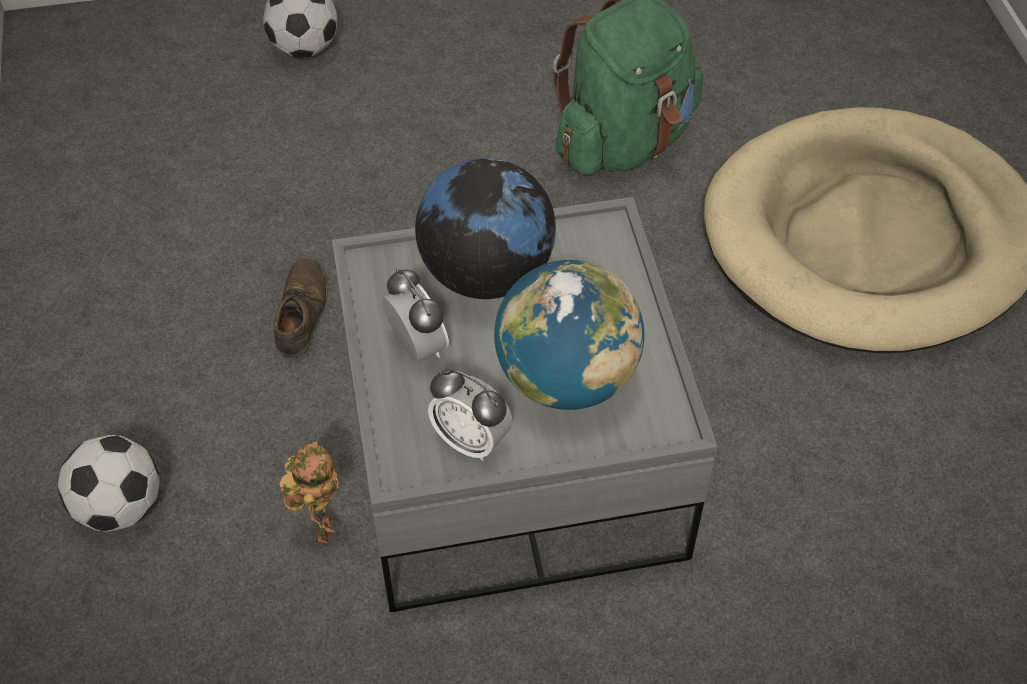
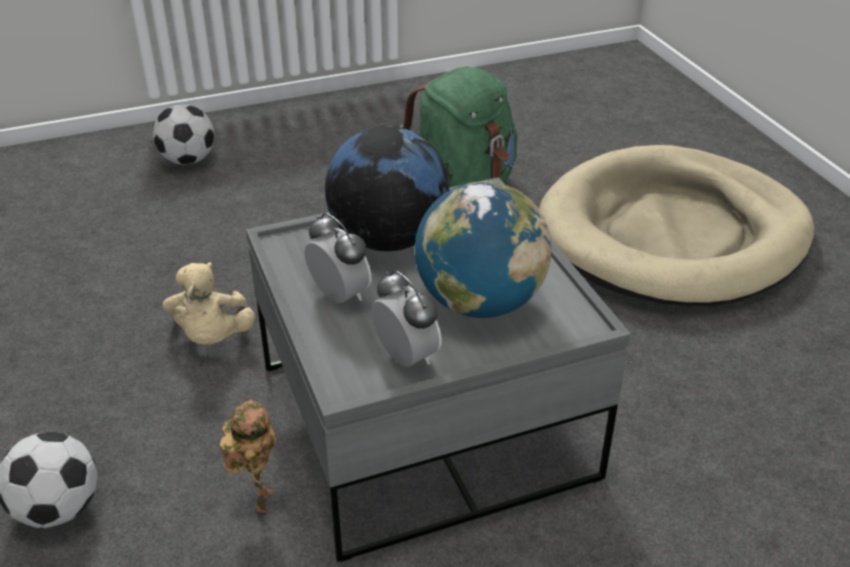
camera: 10 degrees left, 15 degrees down
(301, 313) = (212, 336): brown shoe -> beige plush toy
(471, 440) = (406, 357): alarm clock -> alarm clock turned 150 degrees counterclockwise

